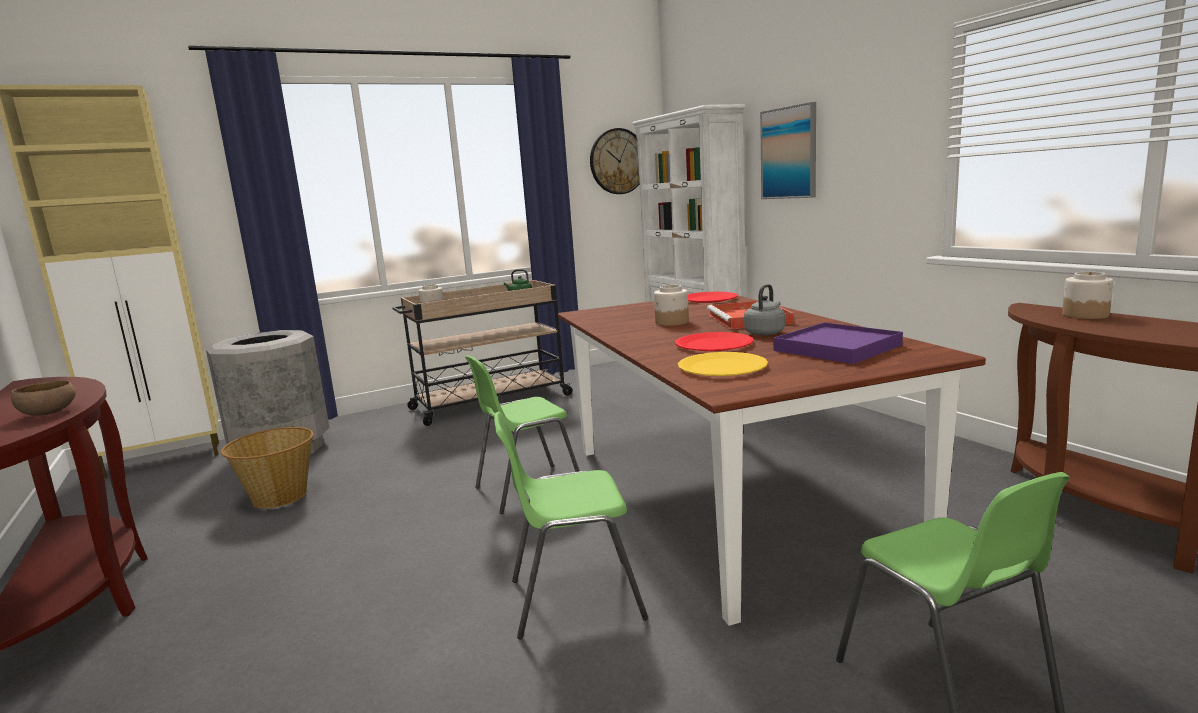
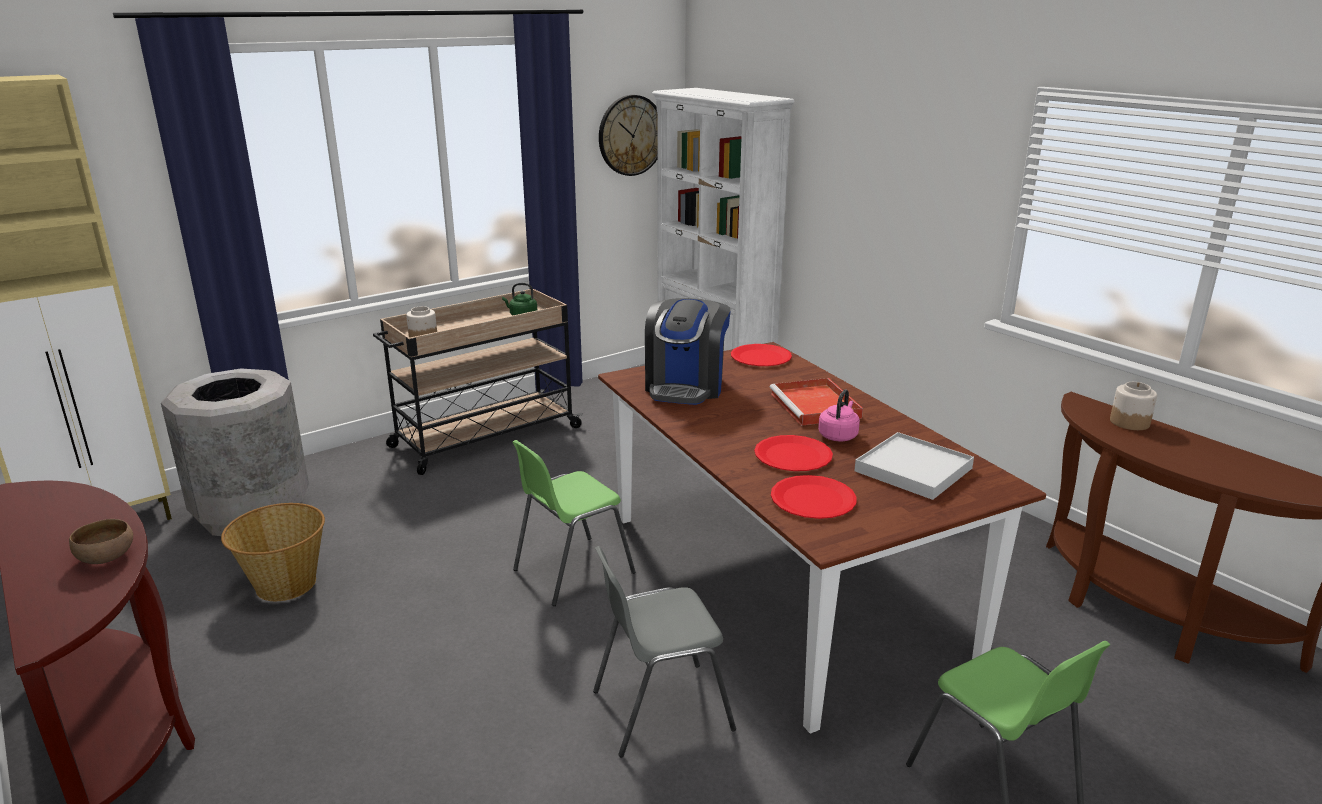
camera: 10 degrees left, 10 degrees up
(574, 598) = (660, 709): green chair -> grey chair
(631, 315) = (686, 386): none -> coffee machine
(671, 322) = (735, 407): jar -> none
(722, 367) = (813, 499): yellow plate -> red plate
(765, 332) = (838, 435): grey kettle -> pink kettle
(789, 153) = (843, 169): picture -> none
(837, 348) = (913, 469): purple tray -> white tray

